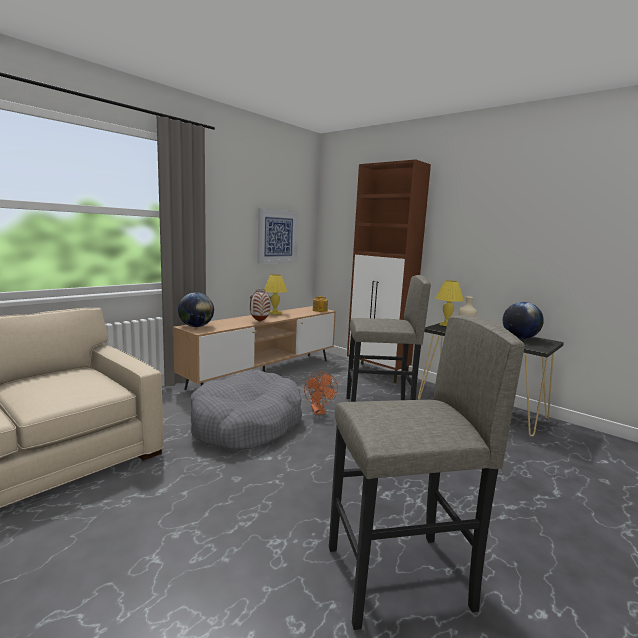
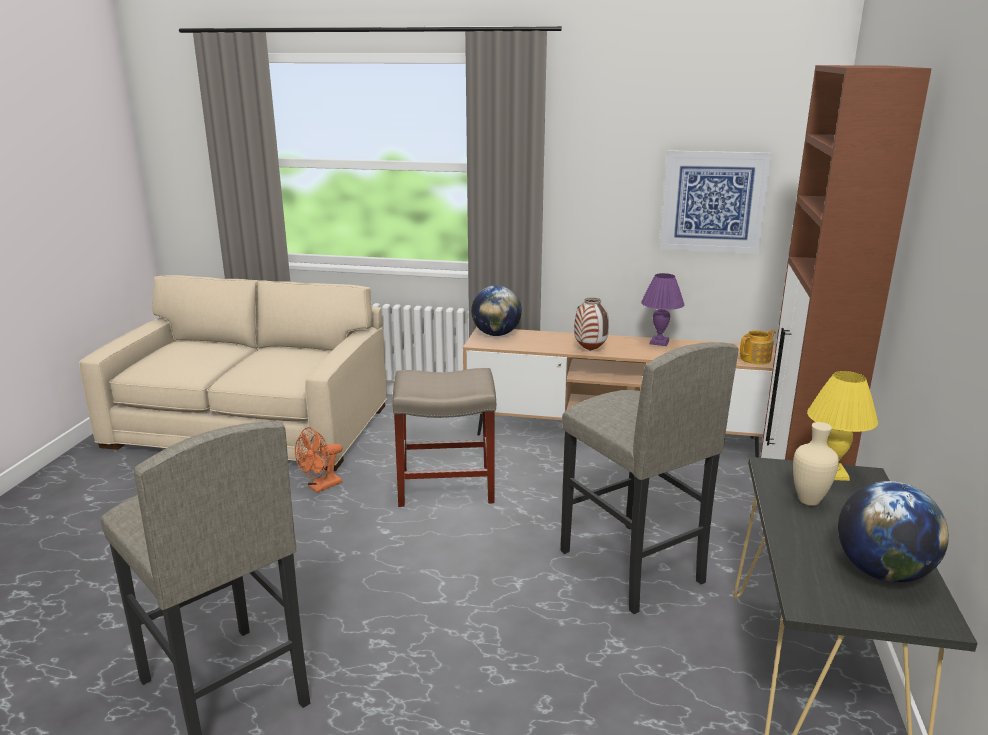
camera: 60 degrees right, 10 degrees up
(246, 424) = (447, 486): grey dog bed -> beige stool
(274, 313) = (659, 342): yellow table lamp -> purple table lamp
(319, 412) = (548, 521): orange fan -> orange fan (320, 487)

